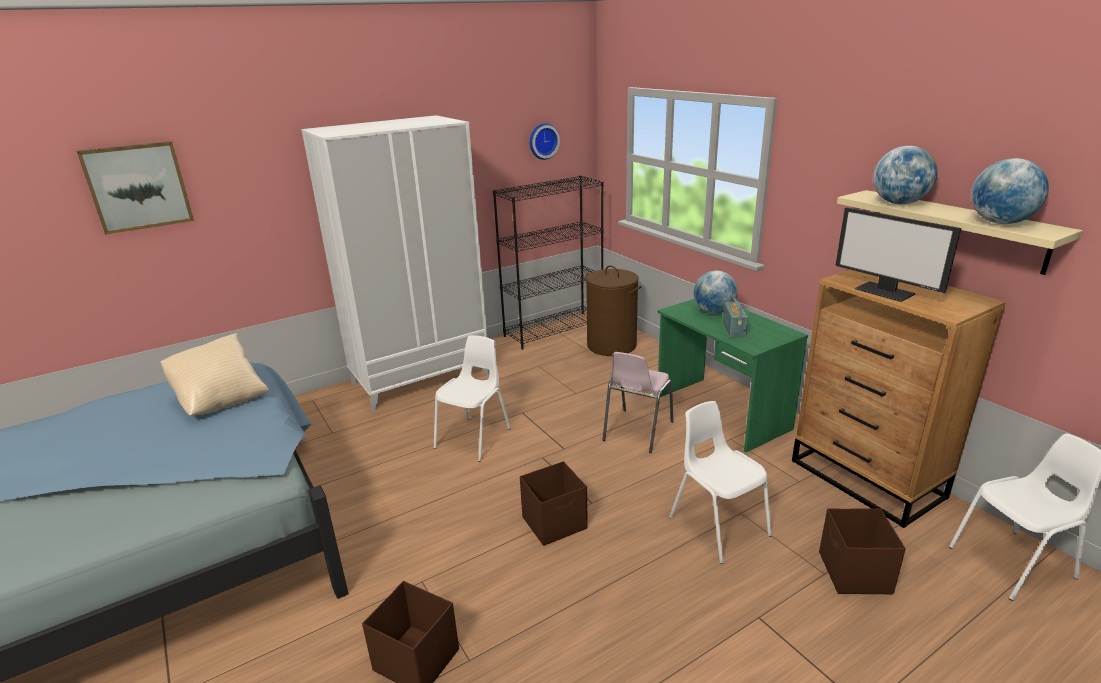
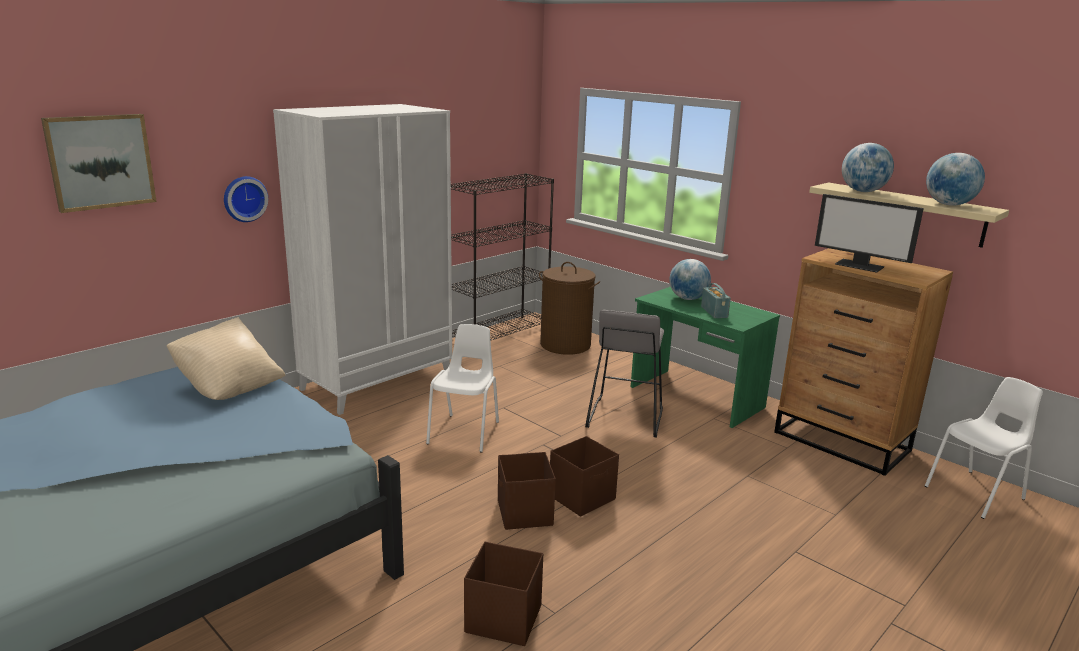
camera: 15 degrees left, 5 degrees down
(543, 141) = (493, 136): wall clock -> wall clock (244, 198)
(636, 431) = (624, 417): pink chair -> grey stool
(717, 526) = (732, 487): white chair -> none
(854, 574) = (859, 512): brown storage box -> brown storage box (524, 513)

